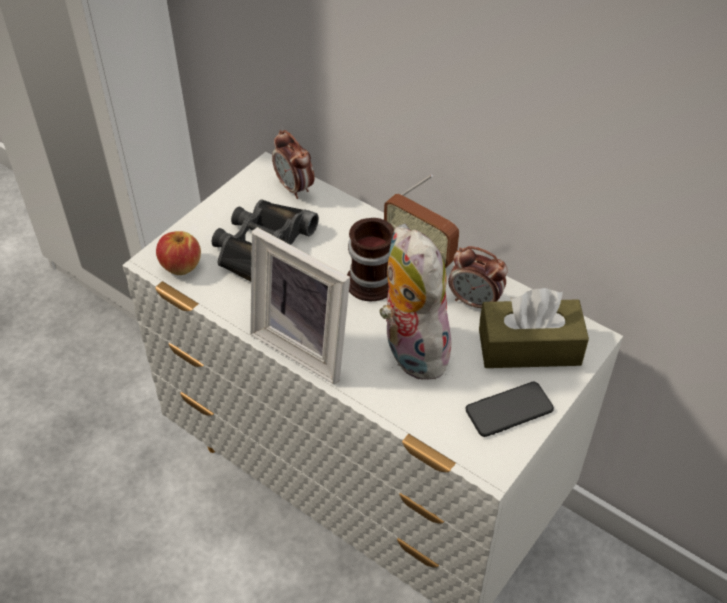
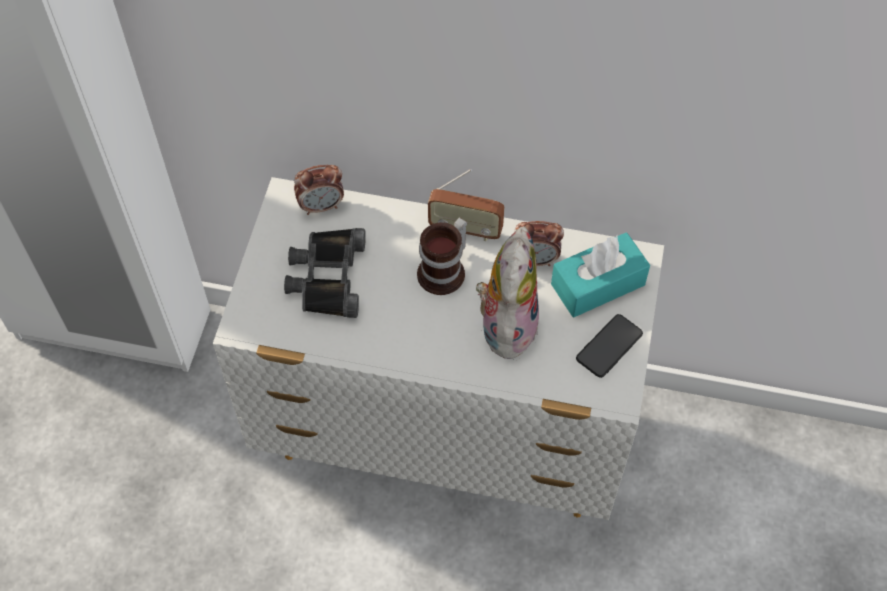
camera: 25 degrees left, 10 degrees up
(181, 265) = (266, 323): apple -> none
(294, 188) = (321, 206): alarm clock -> alarm clock turned 45 degrees counterclockwise
(306, 344) = (419, 354): picture frame -> none
(410, 349) = (506, 324): plush toy -> plush toy turned 60 degrees clockwise
(529, 347) = (598, 284): brown tissue box -> turquoise tissue box

